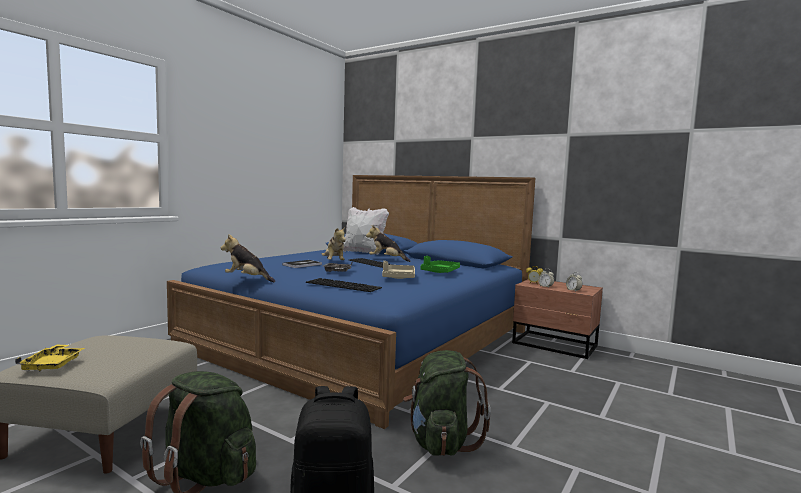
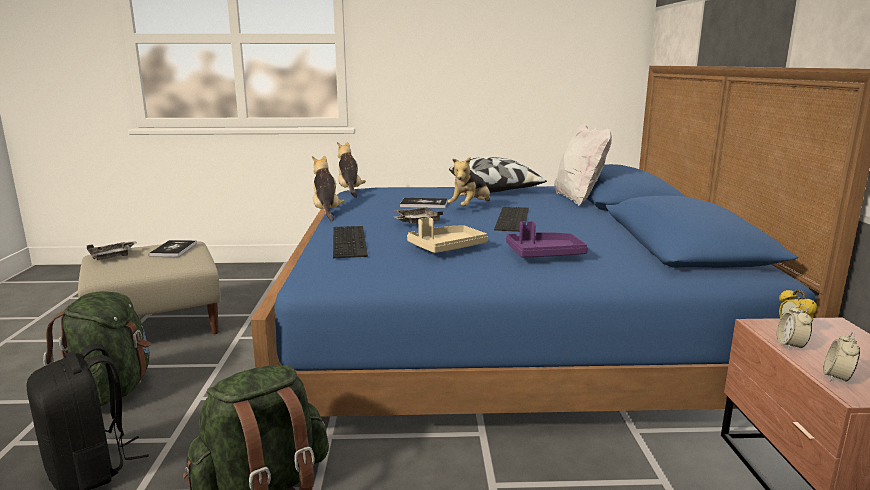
camera: 55 degrees right, 10 degrees up
(53, 364) = (113, 256): yellow tray -> grey tray
(108, 343) = (173, 249): none -> book
(307, 254) = (495, 190): none -> pillow
(386, 260) = (558, 216): plush toy -> plush toy (350, 191)
(440, 272) = (544, 254): green tray -> purple tray

